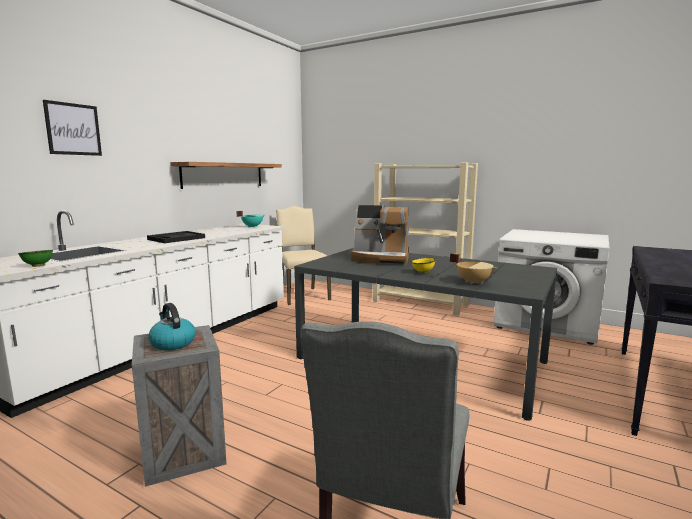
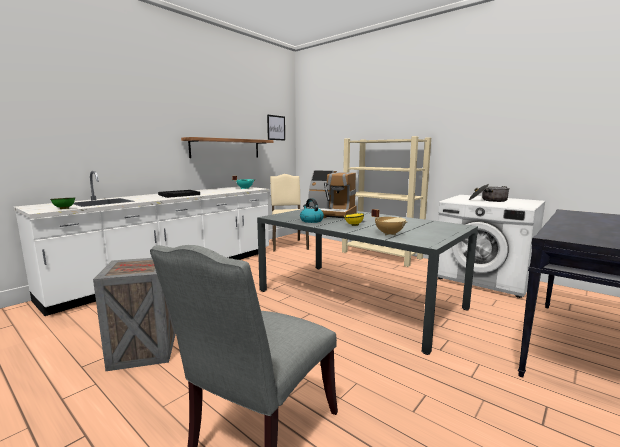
camera: 10 degrees right, 0 degrees up
(73, 129) = (104, 112): picture -> picture (276, 127)
(172, 343) = (132, 267): kettle -> kettle (311, 221)
(551, 236) = (488, 200): none -> cooking pot

